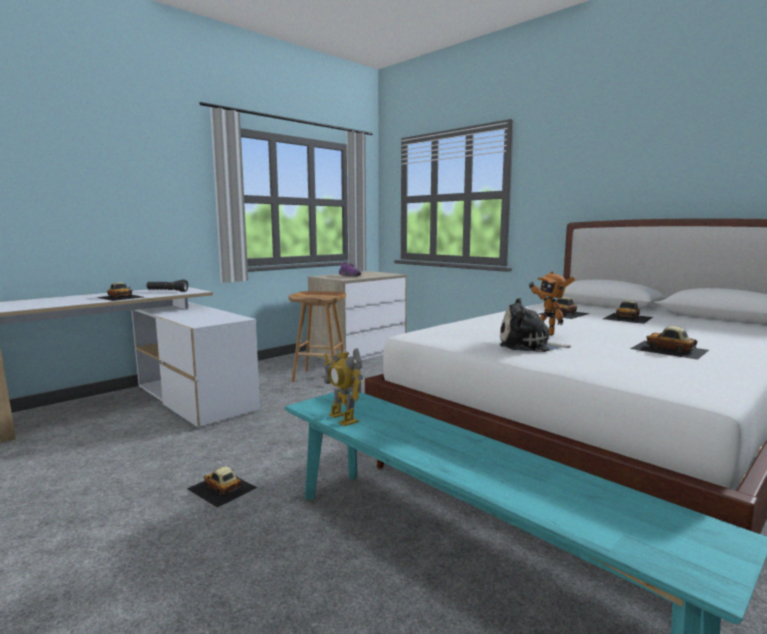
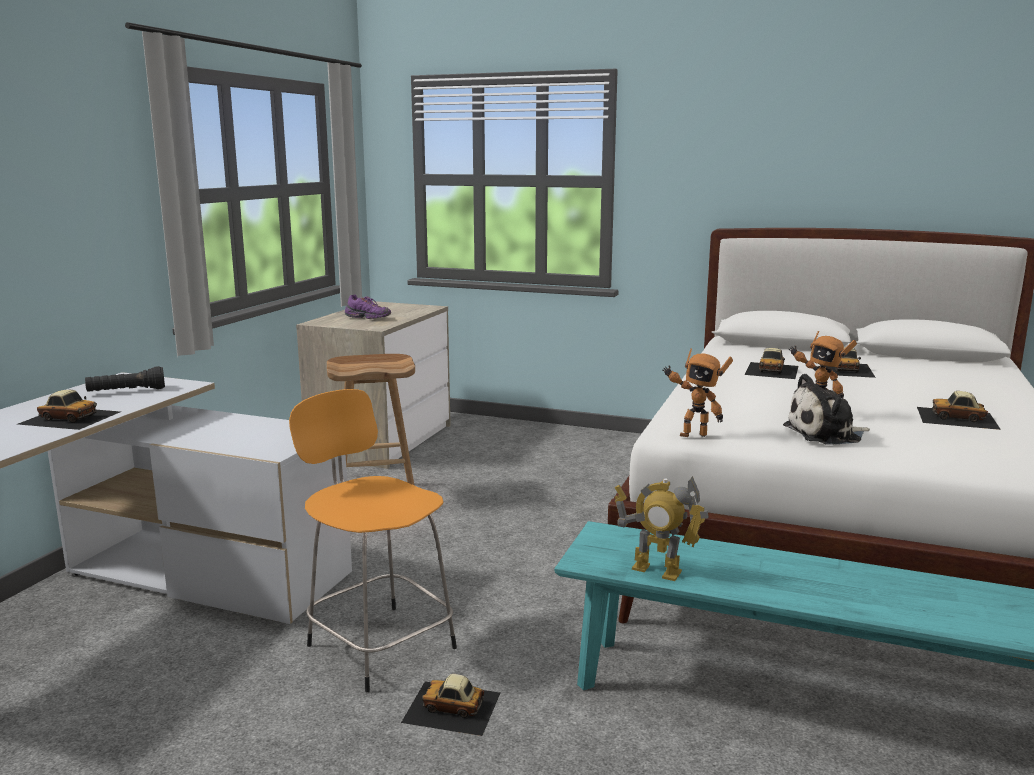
camera: 25 degrees left, 5 degrees up
(228, 447) = (378, 644): none -> orange stool
(427, 336) = (692, 434): none -> toy robot

